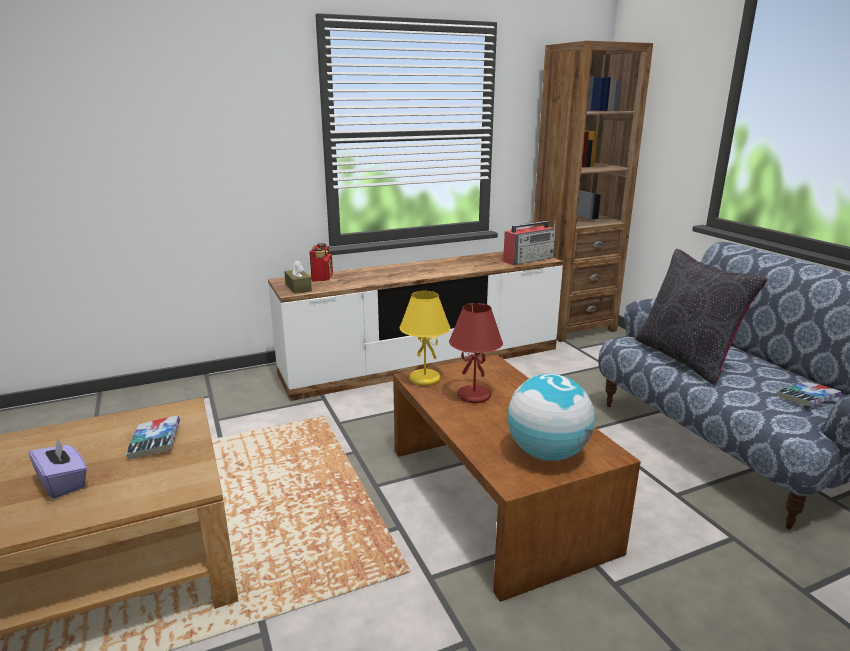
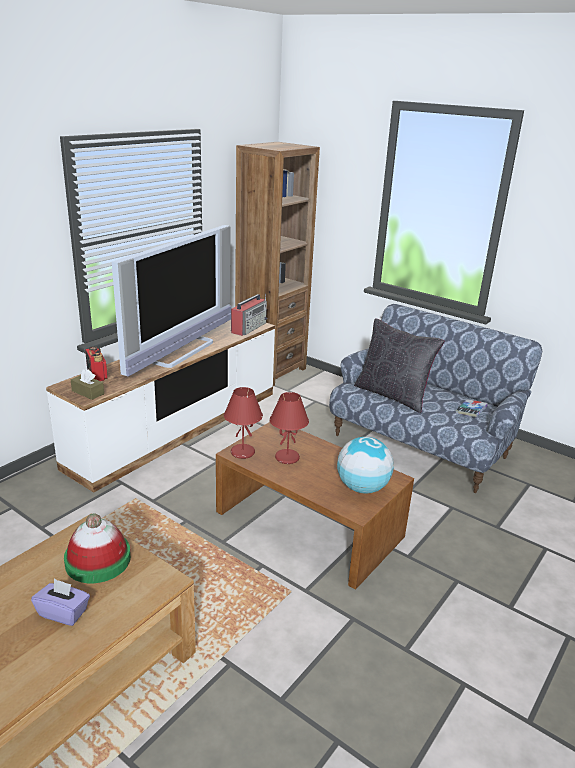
camera: 30 degrees left, 5 degrees up
(155, 442) = (98, 560): book -> hat
(424, 379) = (242, 453): yellow table lamp -> red table lamp
(430, 269) = (180, 351): none -> television

